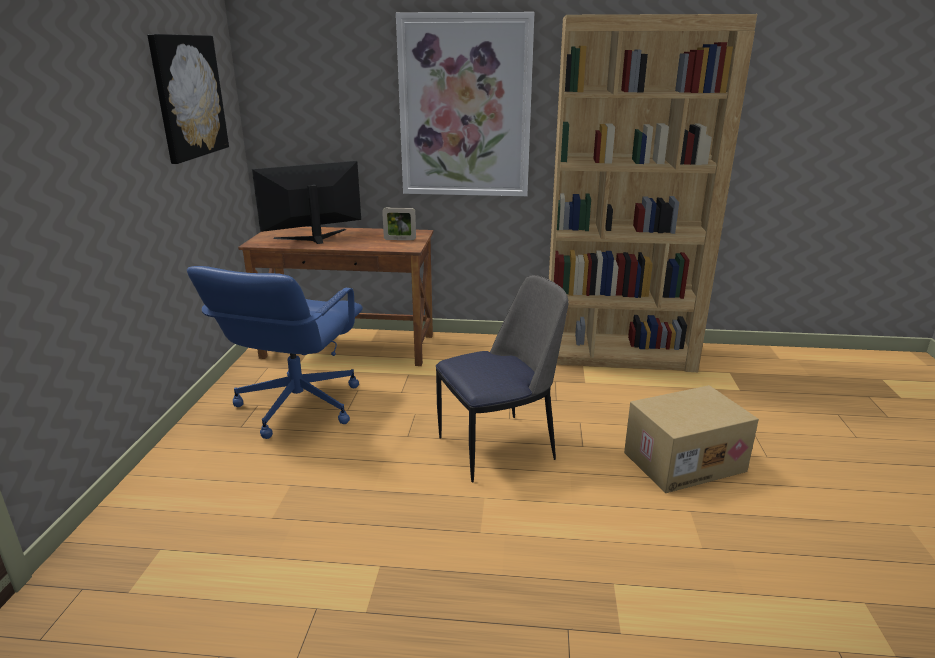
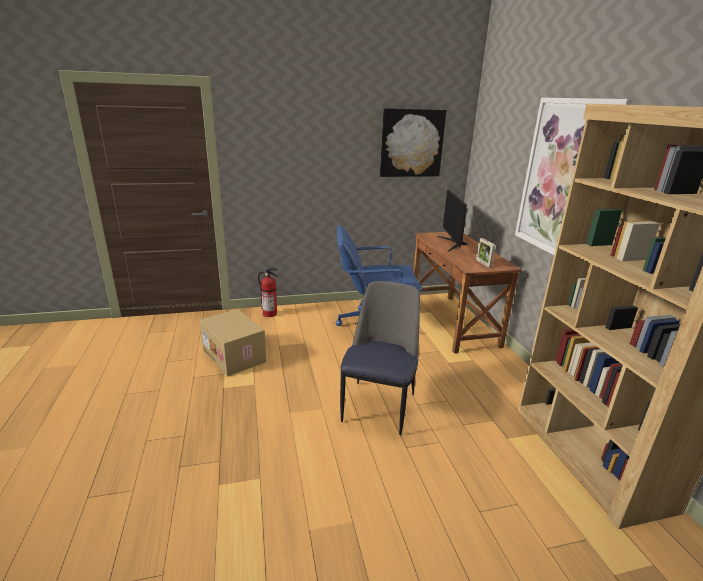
camera: 70 degrees right, 0 degrees up
(133, 512) = (270, 314): none -> fire extinguisher
(314, 238) = (453, 243): monitor -> monitor turned 135 degrees counterclockwise
(499, 447) = (379, 405): chair -> chair turned 120 degrees counterclockwise
(683, 461) = (424, 516): cardboard box -> cardboard box (235, 356)

